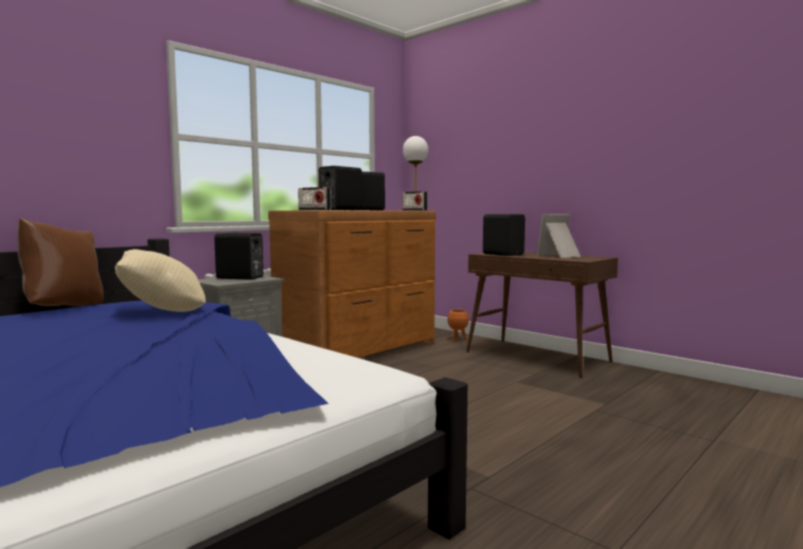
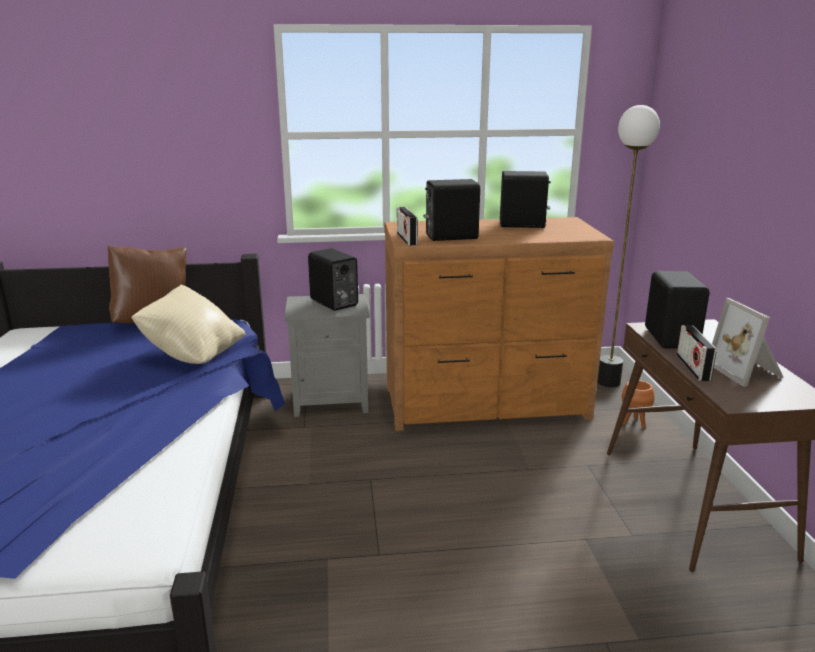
camera: 40 degrees right, 15 degrees up
(414, 210) = (589, 233): radio -> radio (693, 367)
(560, 256) = (747, 371): picture frame -> picture frame turned 120 degrees counterclockwise

